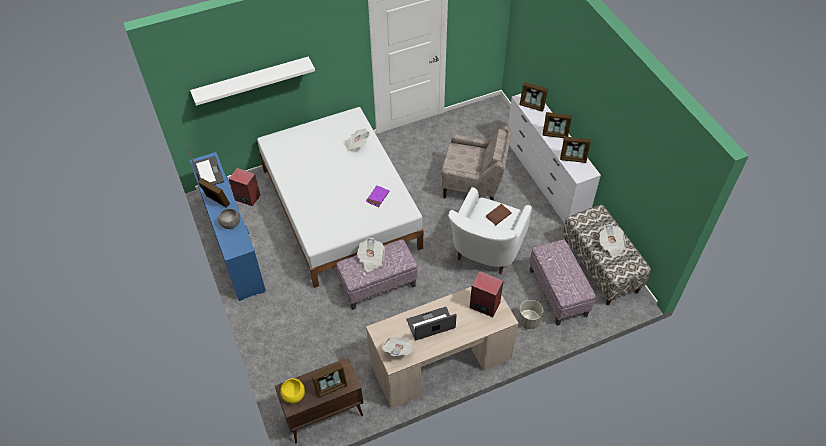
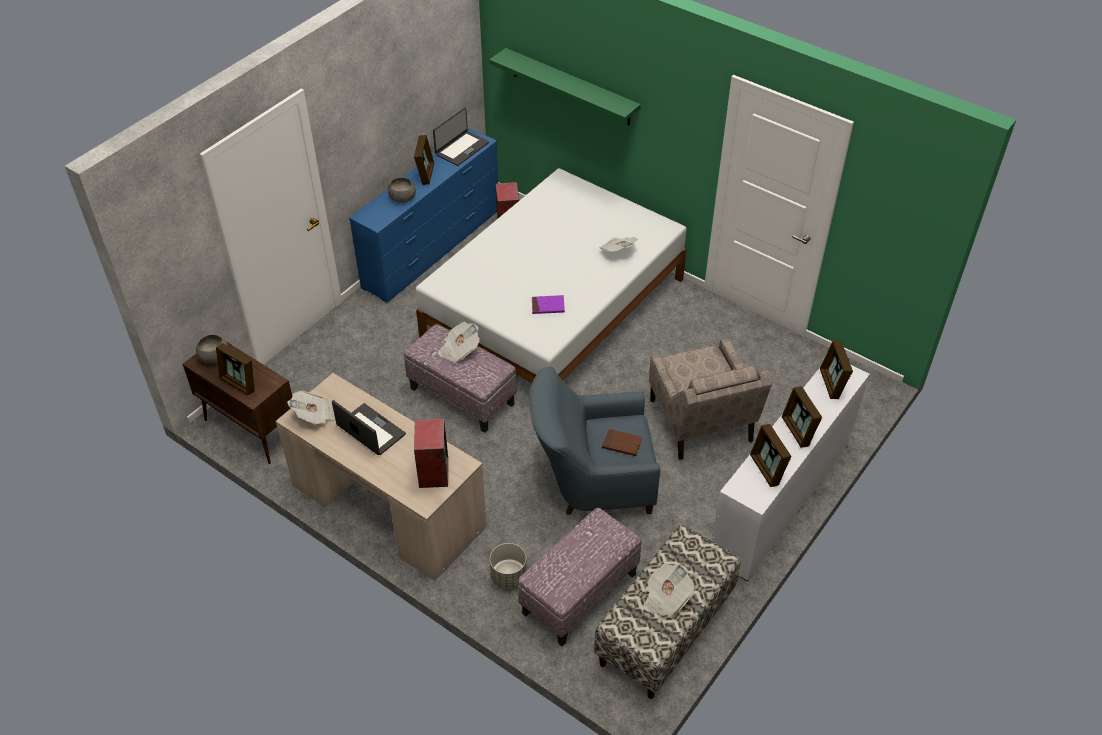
camera: 60 degrees right, 5 degrees down
(252, 80) = (571, 87): white shelf -> green shelf
(293, 394) = (214, 356): yellow bowl -> grey bowl
(485, 252) = (592, 482): white armchair -> blue armchair

